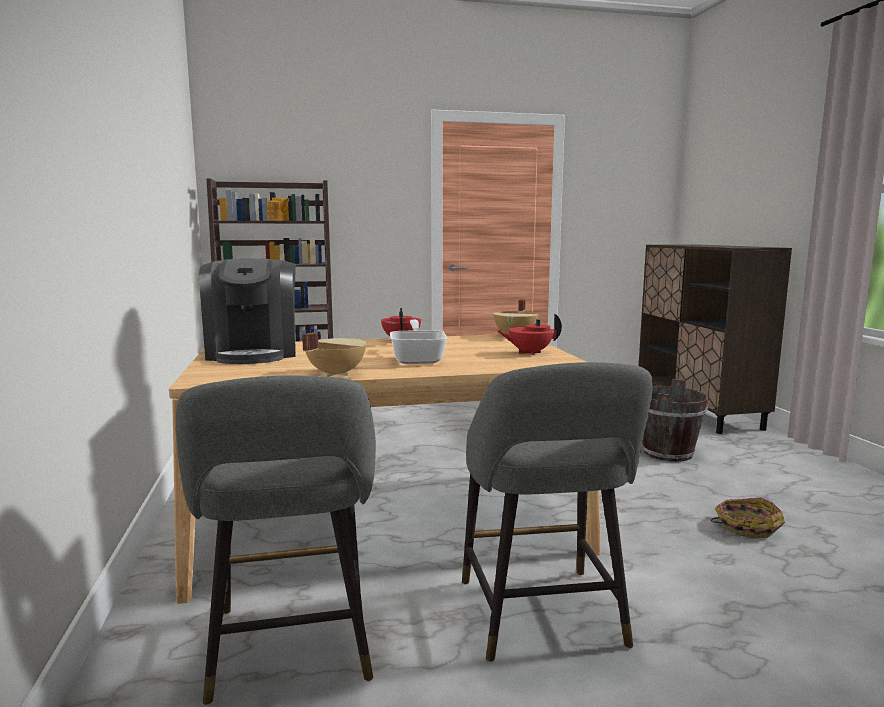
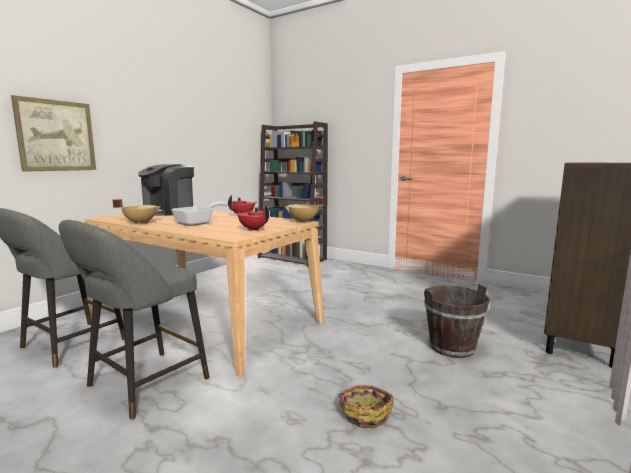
camera: 45 degrees right, 0 degrees up
(66, 199) = (56, 136): none -> picture

